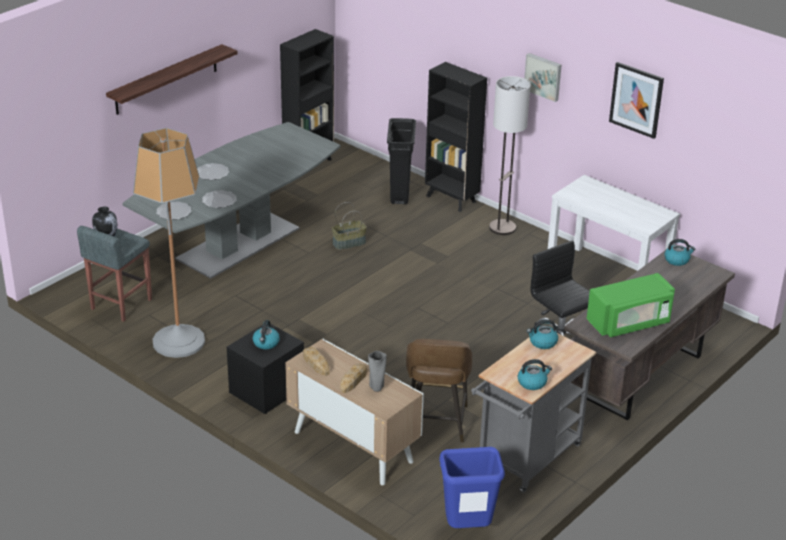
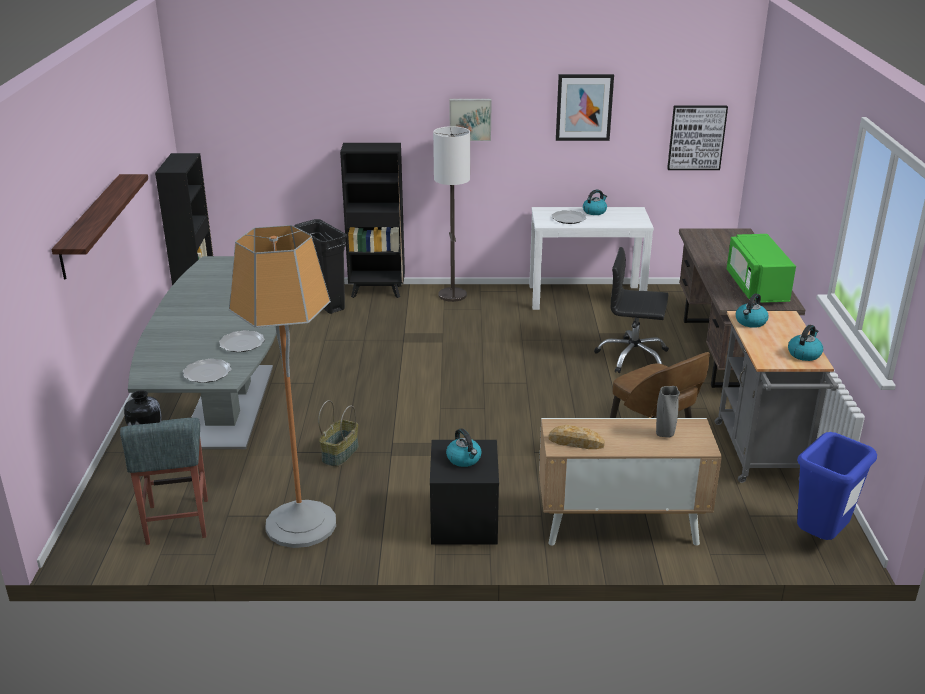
camera: 40 degrees left, 5 degrees down
(212, 173) = (193, 323): plate -> plate (569, 218)
(349, 243) = (340, 359): basket -> basket (340, 453)
(353, 380) = (634, 439): bread -> none
(629, 322) = (756, 287): green microwave -> green microwave turned 150 degrees clockwise
(677, 260) = (701, 235): kettle -> kettle (594, 211)
(734, 165) = (696, 137): none -> picture

